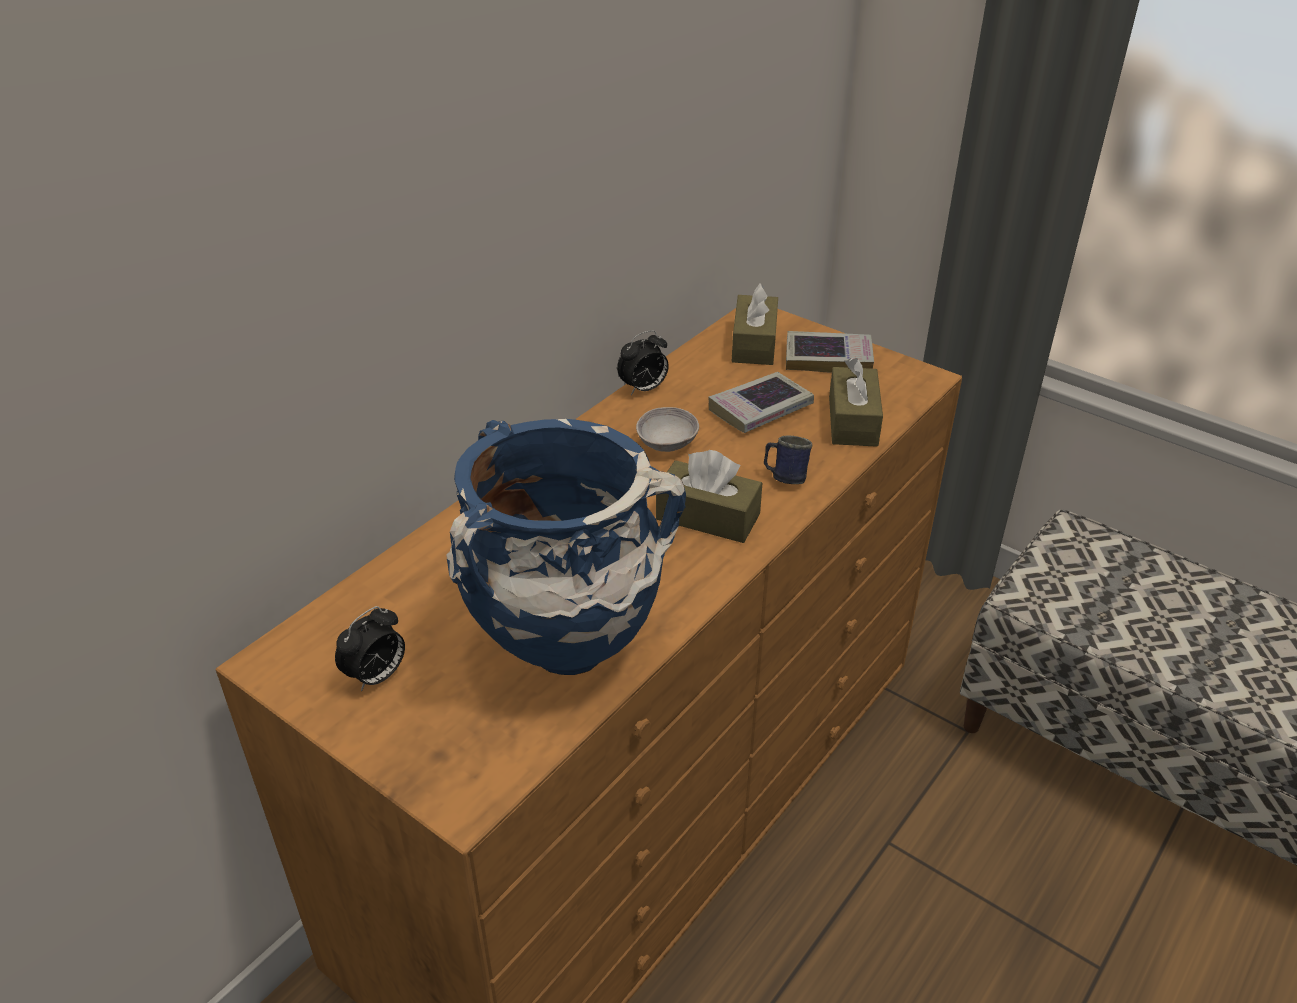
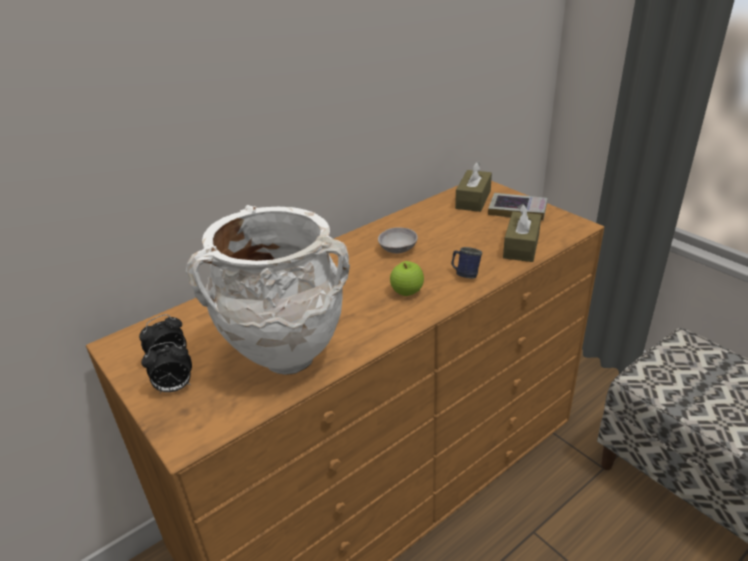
camera: 15 degrees right, 5 degrees down
(562, 650) = (285, 359): blue vase -> white vase
(643, 389) = (395, 219): alarm clock -> alarm clock (174, 388)
(708, 517) = (407, 292): brown tissue box -> apple
(760, 409) = (463, 235): book -> none

